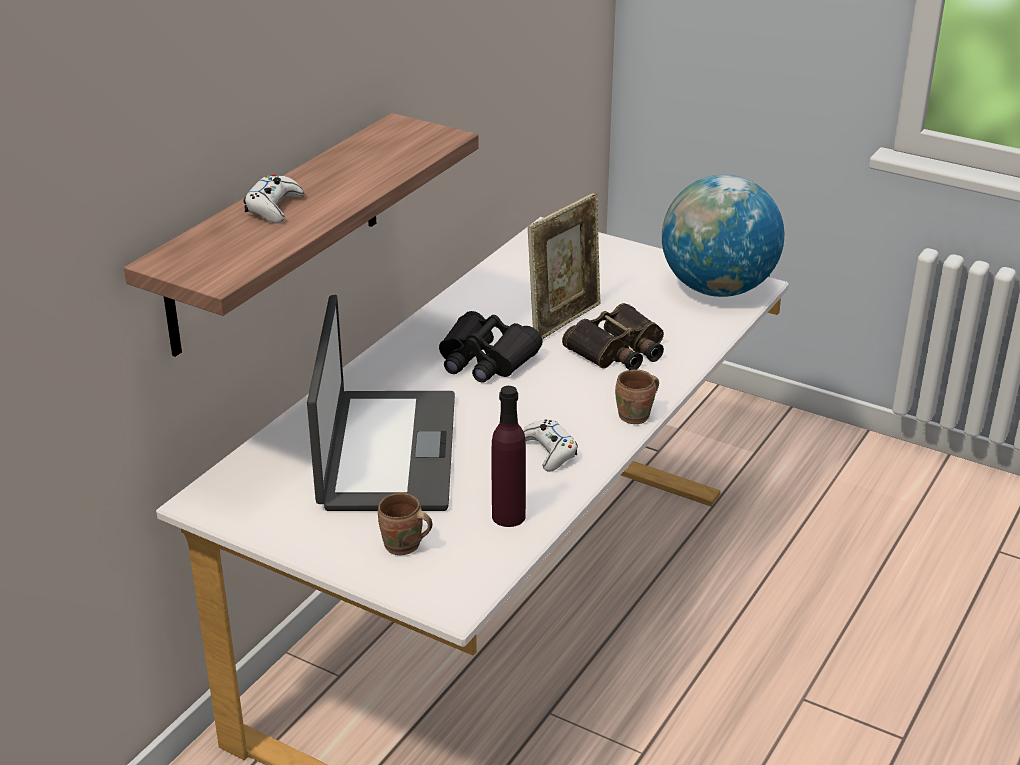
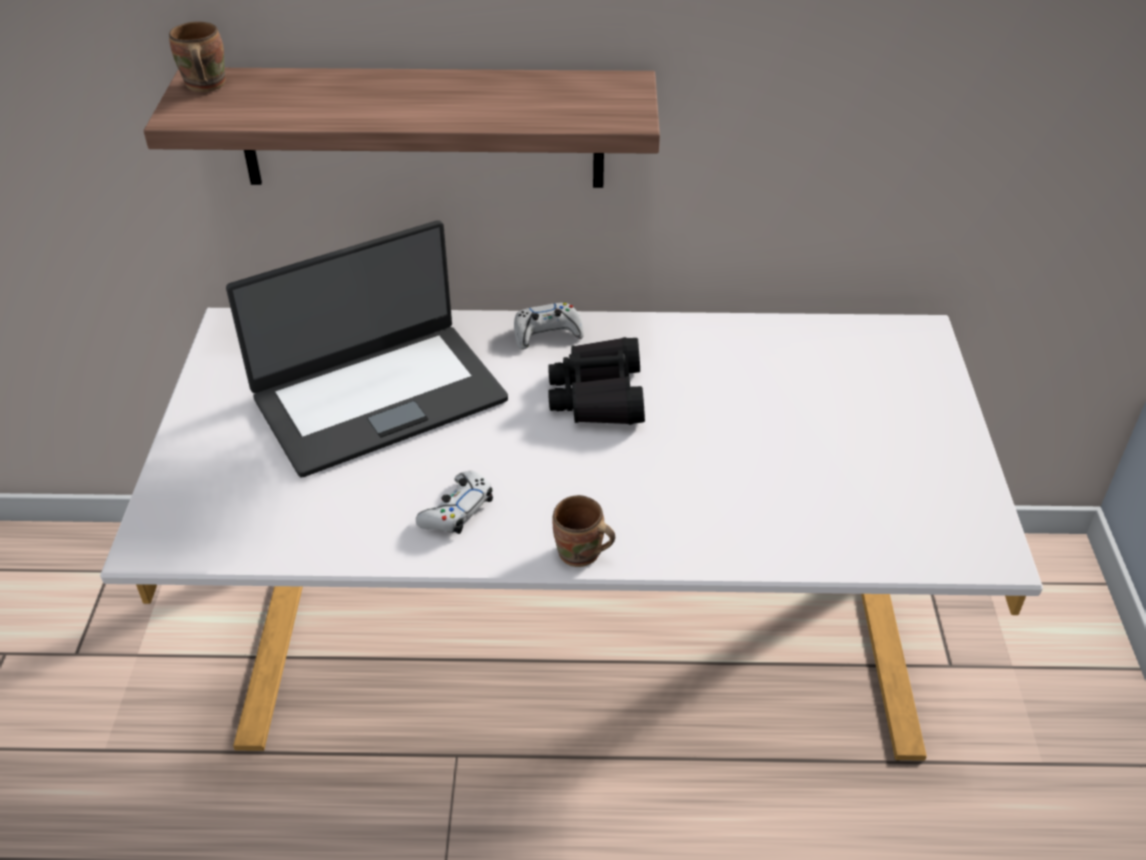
camera: 60 degrees right, 10 degrees up
(274, 208) = (355, 89): white game controller -> white game controller (547, 333)
(403, 547) = (225, 474): brown mug -> brown mug (203, 86)
(508, 516) = (318, 526): purple bottle -> none
(564, 321) = (733, 421): picture frame -> none
(619, 350) = (711, 488): binoculars -> none
(717, 289) = (943, 522): globe -> none

